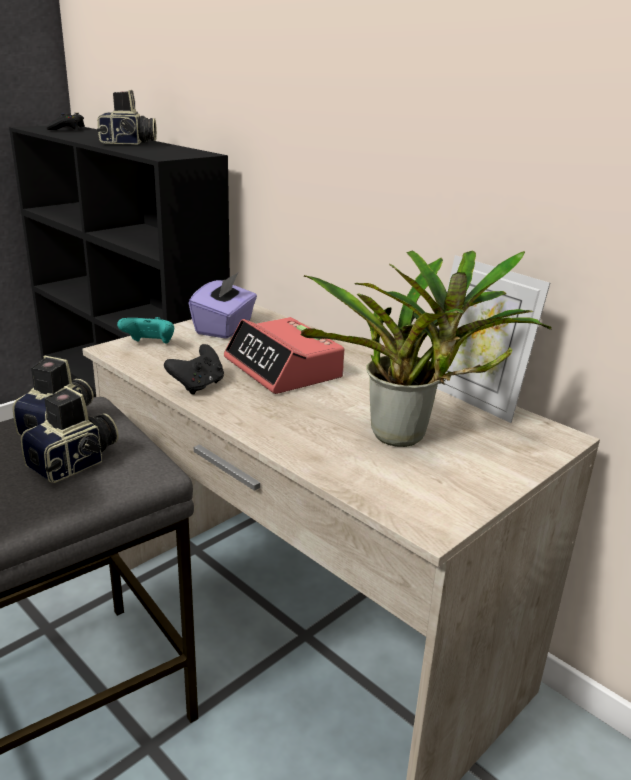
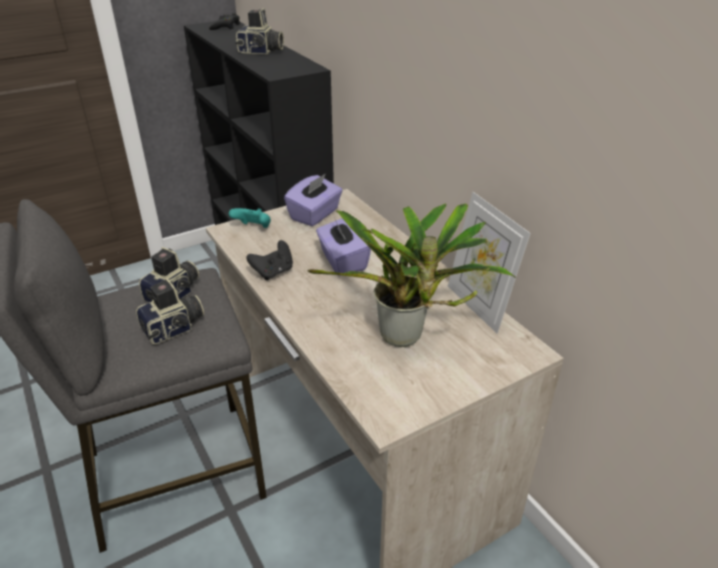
camera: 15 degrees right, 10 degrees up
(283, 369) = (342, 261): alarm clock -> purple tissue box

